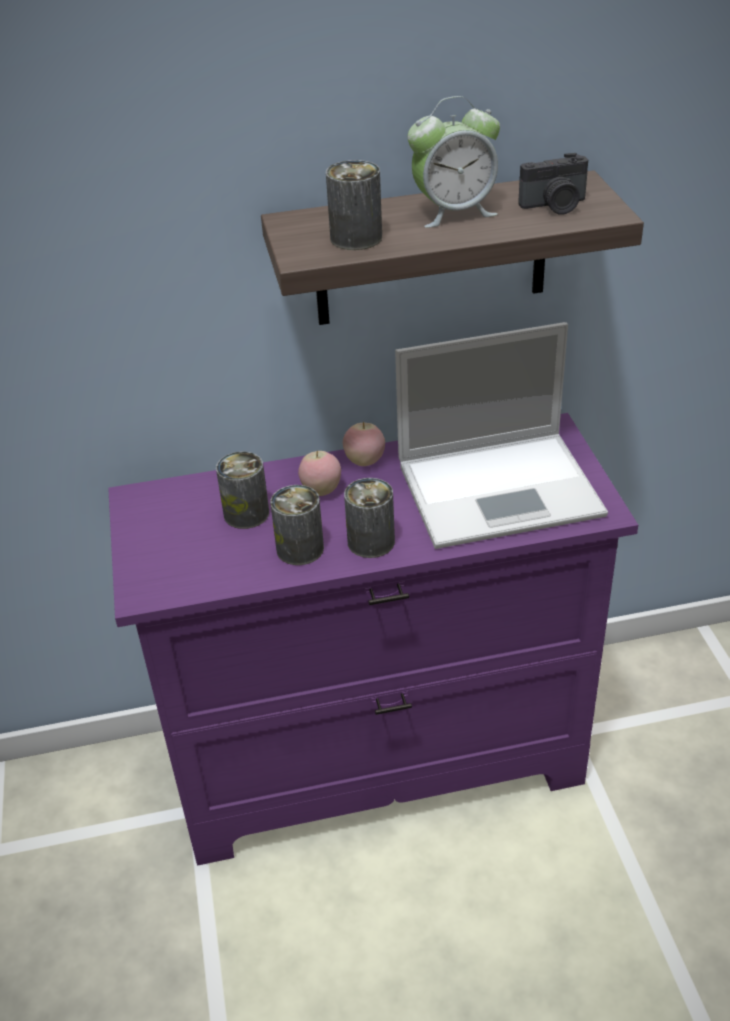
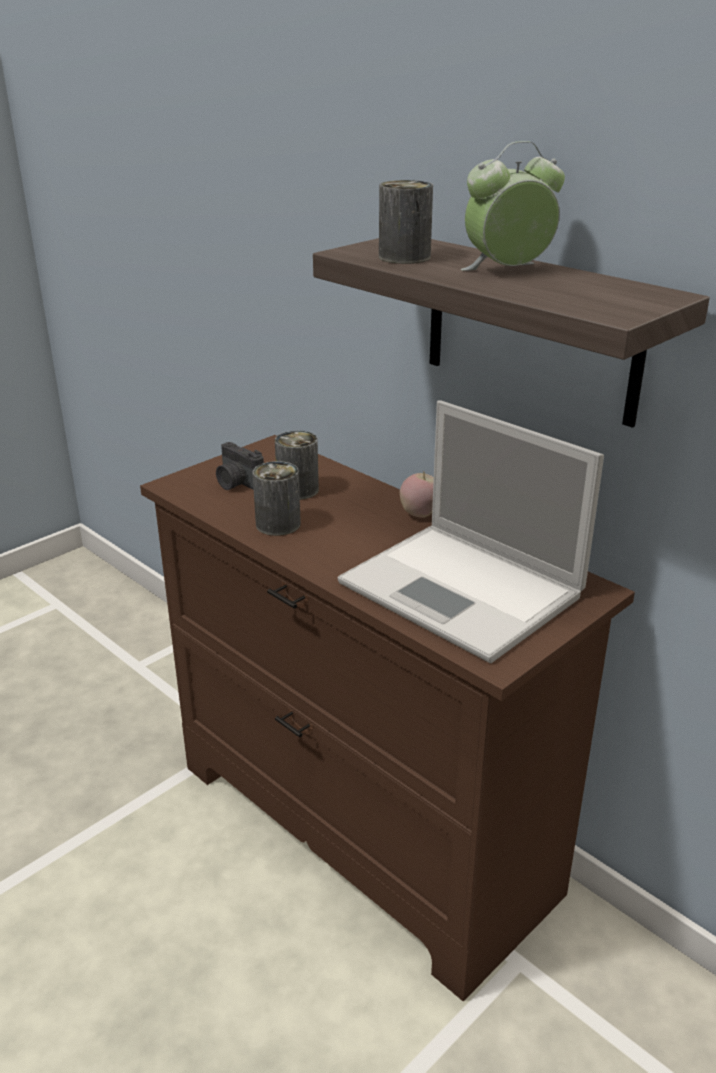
camera: 55 degrees right, 10 degrees down
(321, 491) = (359, 509): apple -> none
(371, 542) = (318, 551): can -> none
(380, 761) = (364, 828): purple dresser -> brown dresser
(454, 212) = (507, 271): alarm clock -> alarm clock turned 120 degrees clockwise
(555, 206) = (591, 296): camera -> camera (237, 484)

